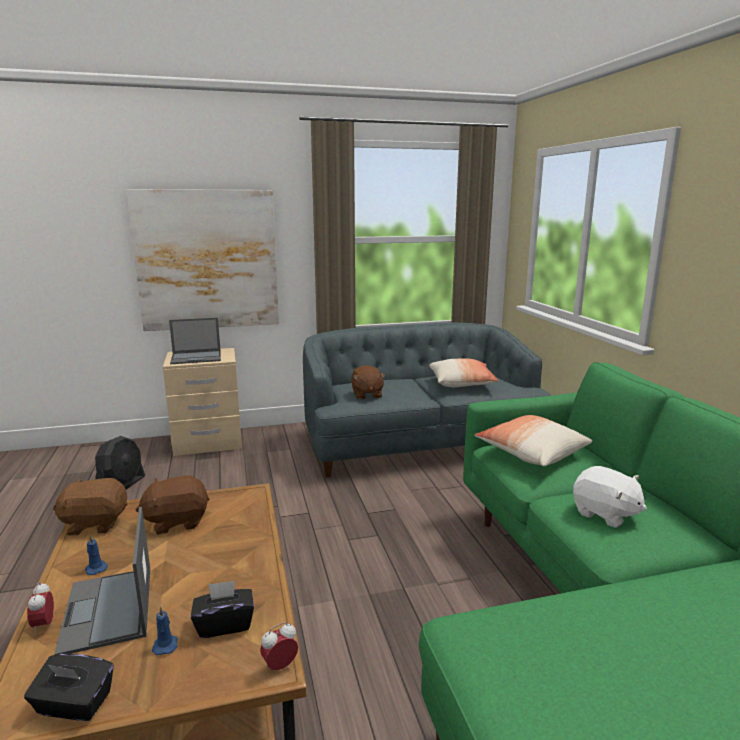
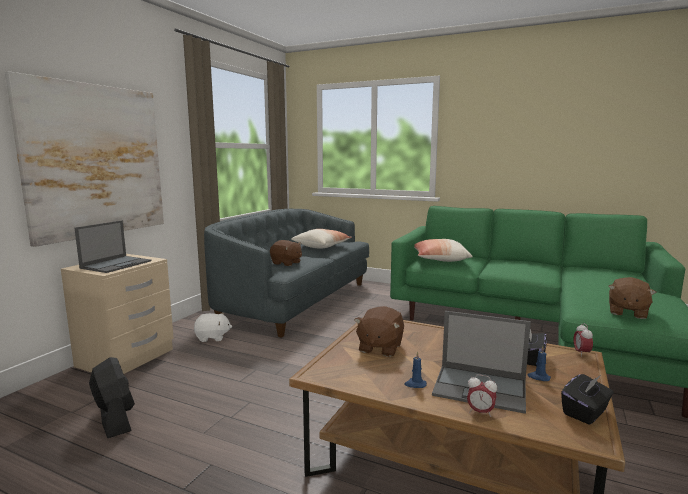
camera: 50 degrees left, 5 degrees down
(95, 523) = (337, 374): brown plush toy -> brown plush toy (627, 312)
(605, 514) = (515, 268): white plush toy -> white plush toy (212, 337)

